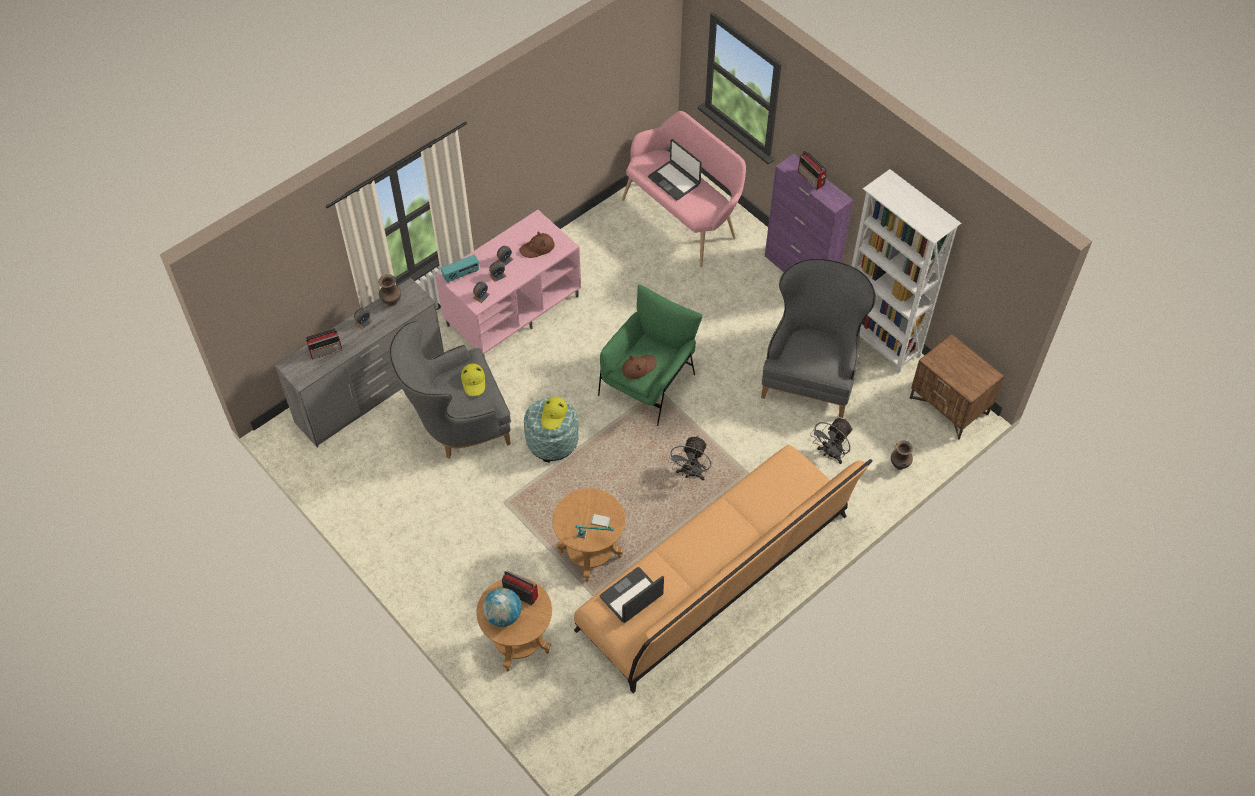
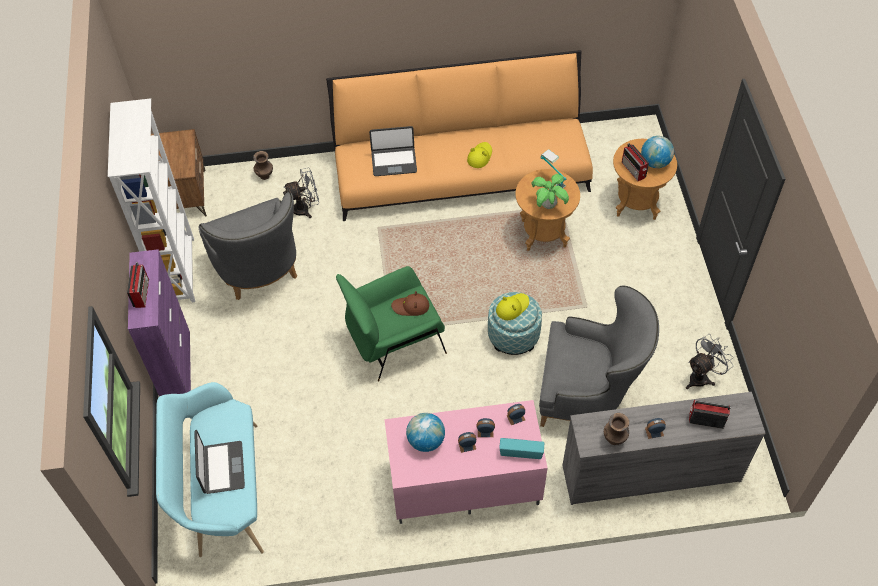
camera: 145 degrees left, 0 degrees up
(473, 381) = (567, 362): yellow hat -> yellow hat (479, 156)
(537, 248) = (426, 440): brown hat -> globe
(580, 506) = (548, 205): none -> potted plant
(632, 596) = (547, 147): laptop -> laptop (394, 162)
(683, 217) = (222, 492): pink bench -> turquoise bench
(690, 474) = (422, 250): grey fan -> grey fan (702, 376)
(811, 375) = (260, 274): grey armchair -> grey armchair turned 75 degrees counterclockwise

